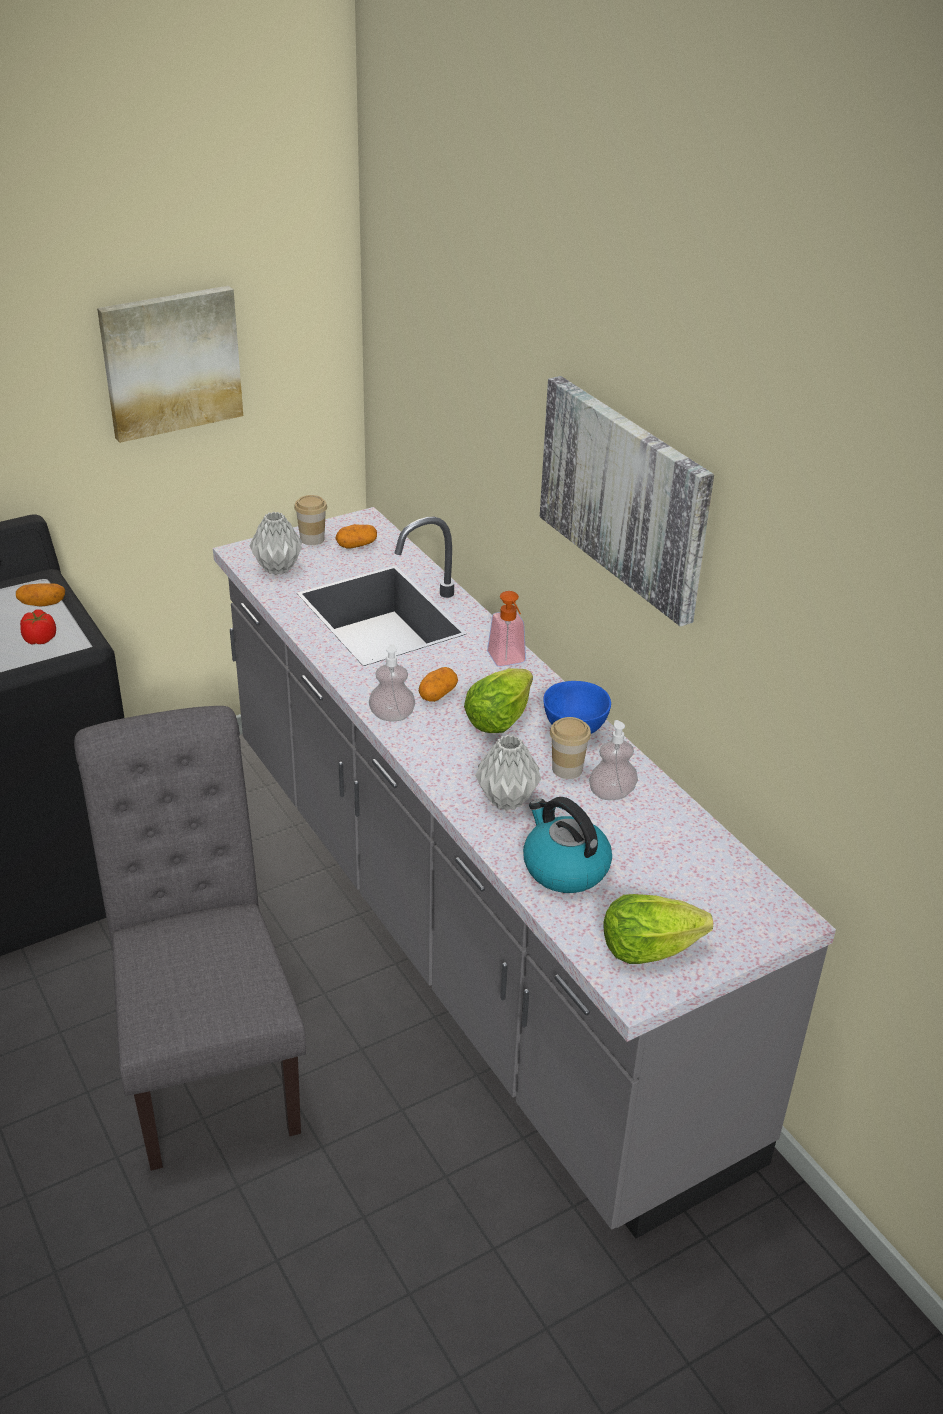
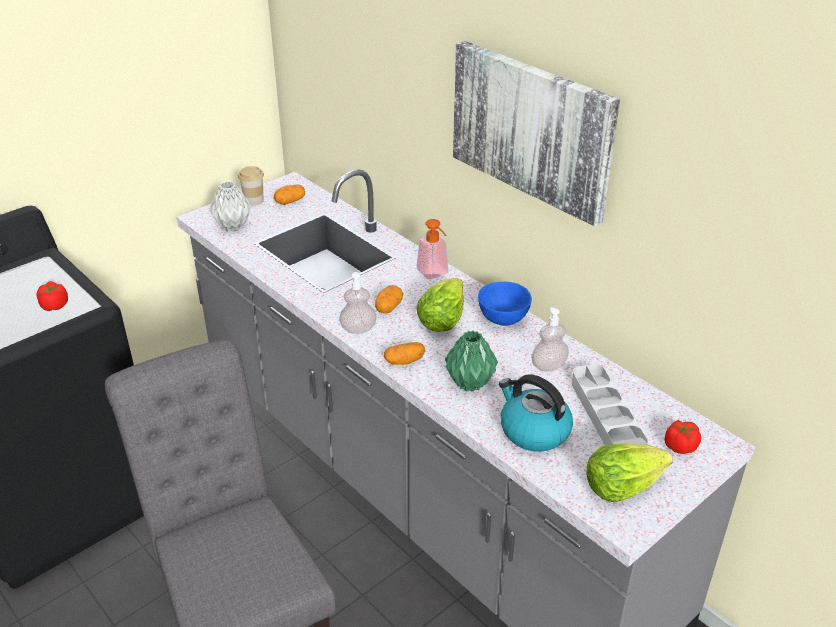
camera: 10 degrees left, 0 degrees up
(42, 604) = (50, 277): potato -> potato (404, 361)
(171, 362) = (127, 70): picture -> none
(505, 800) = (469, 383): grey vase -> green vase
(567, 769) = (508, 351): cup -> none
(661, 865) = (606, 416): none -> grey tray
(739, 914) = (680, 446): none -> tomato

